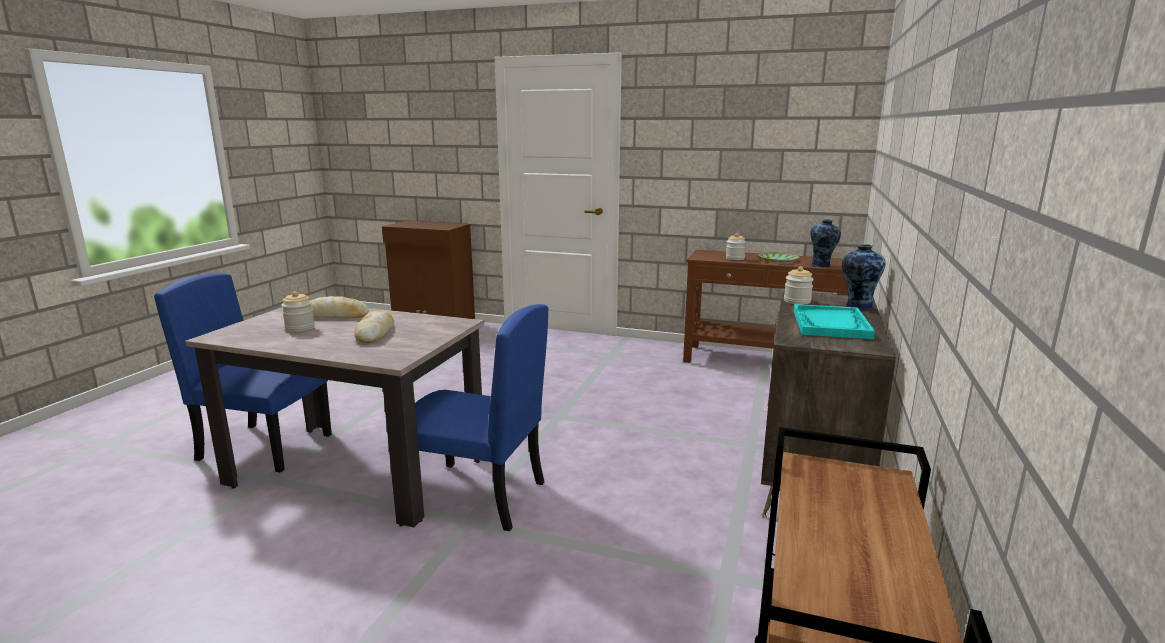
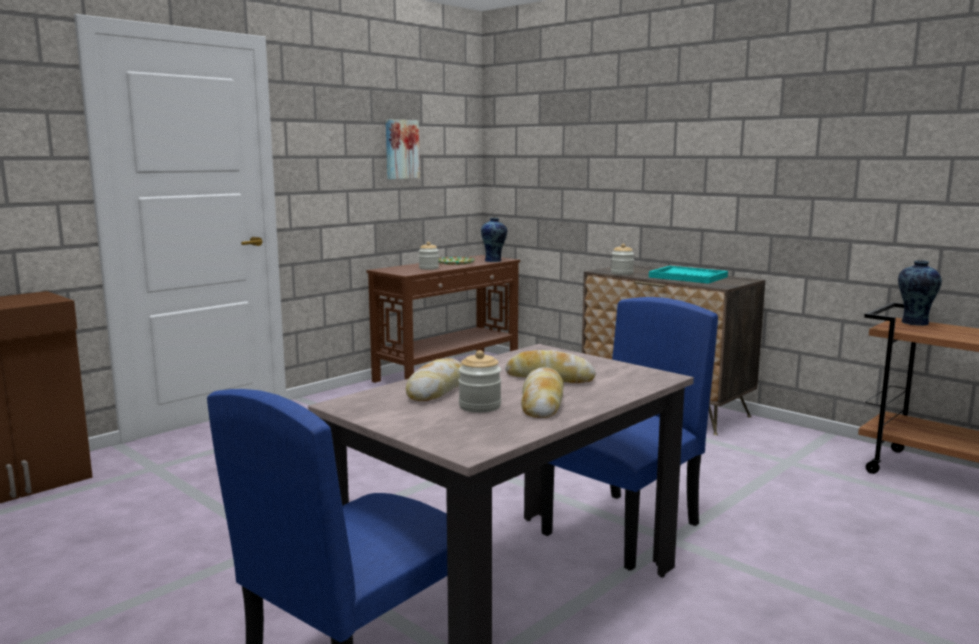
camera: 65 degrees left, 5 degrees down
(310, 339) = (542, 402): none -> bread
(753, 142) = (401, 149): none -> picture
(857, 306) = (649, 268): vase -> vase (914, 323)

